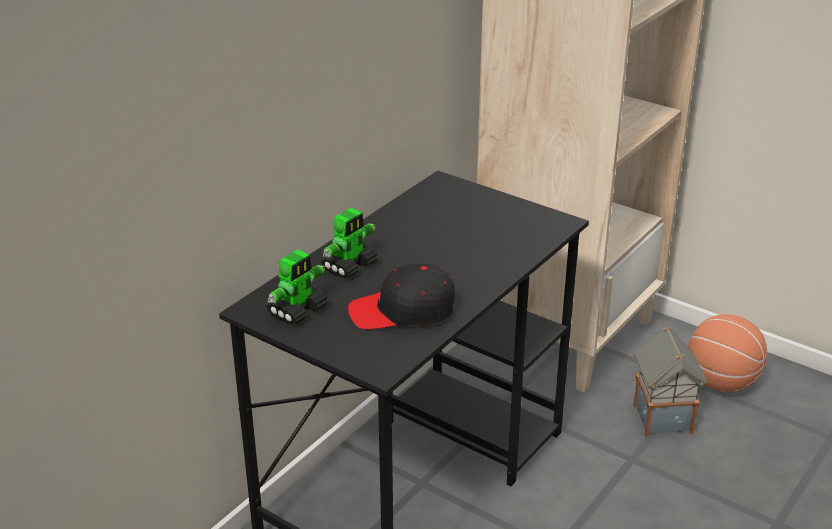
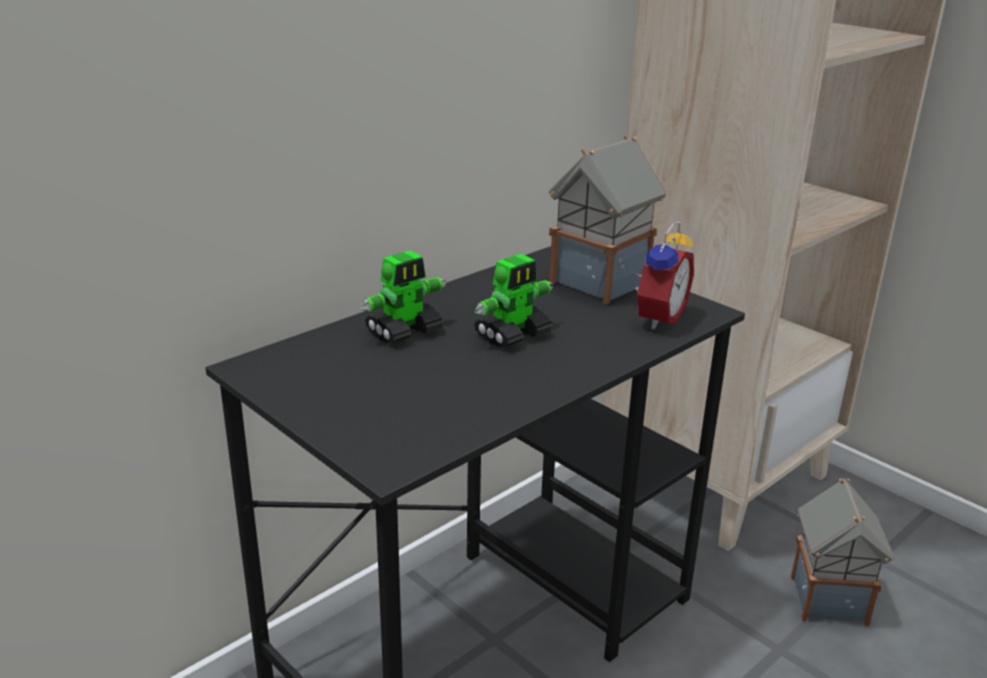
camera: 10 degrees right, 5 degrees down
(298, 310) = (310, 375): toy robot -> toy robot (513, 335)
(403, 311) = (451, 392): black cap -> none
(478, 205) = (600, 282): none -> toy house
(527, 232) = (656, 318): none -> alarm clock
(721, 383) = (913, 563): basketball -> none

